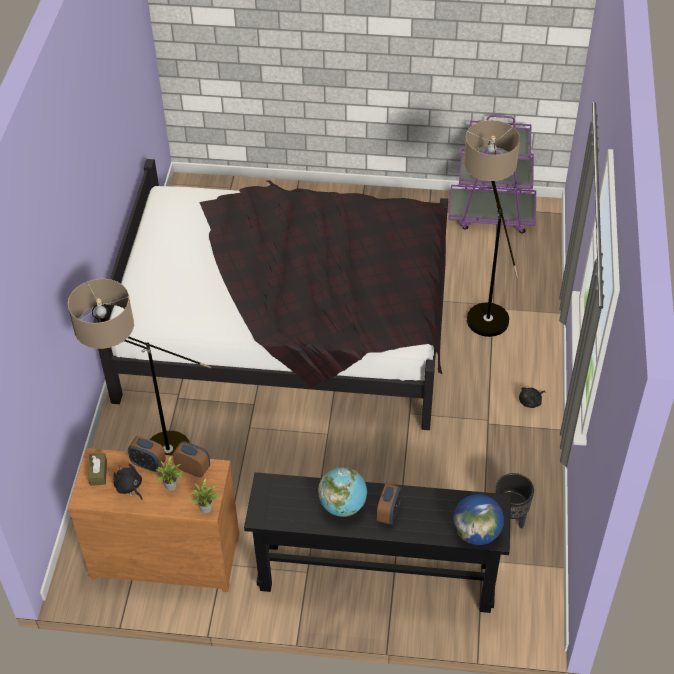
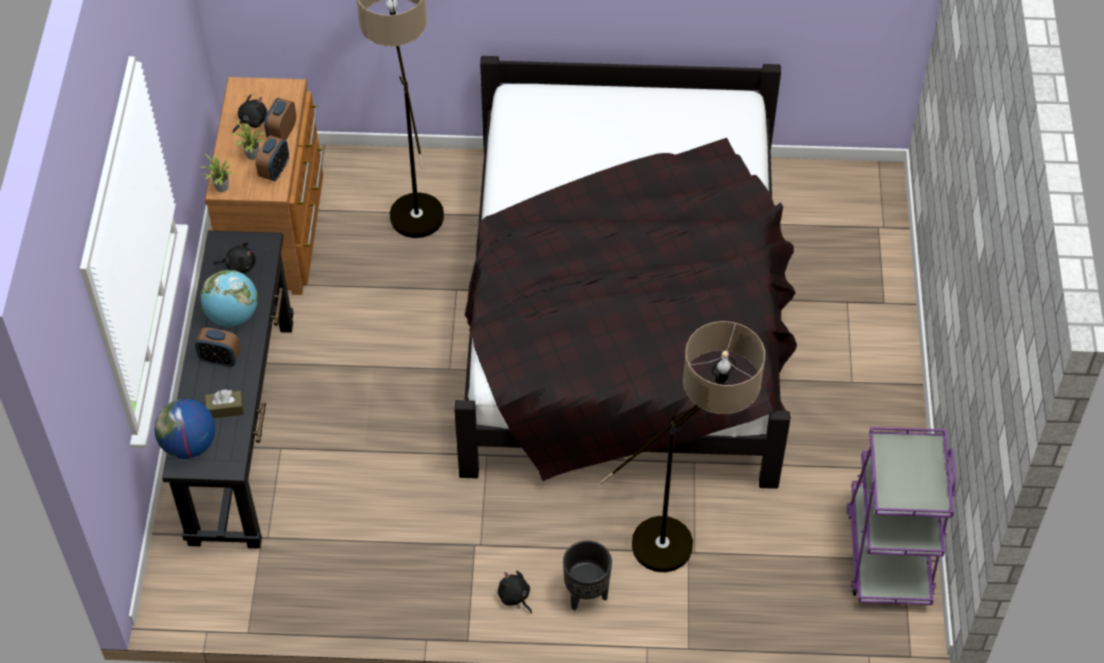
camera: 85 degrees right, 5 degrees up
(98, 473) = (271, 94): brown tissue box -> brown tissue box (225, 409)
(288, 502) = (239, 265): none -> black plush toy
(510, 518) = (322, 569): black planter -> black planter (585, 595)

